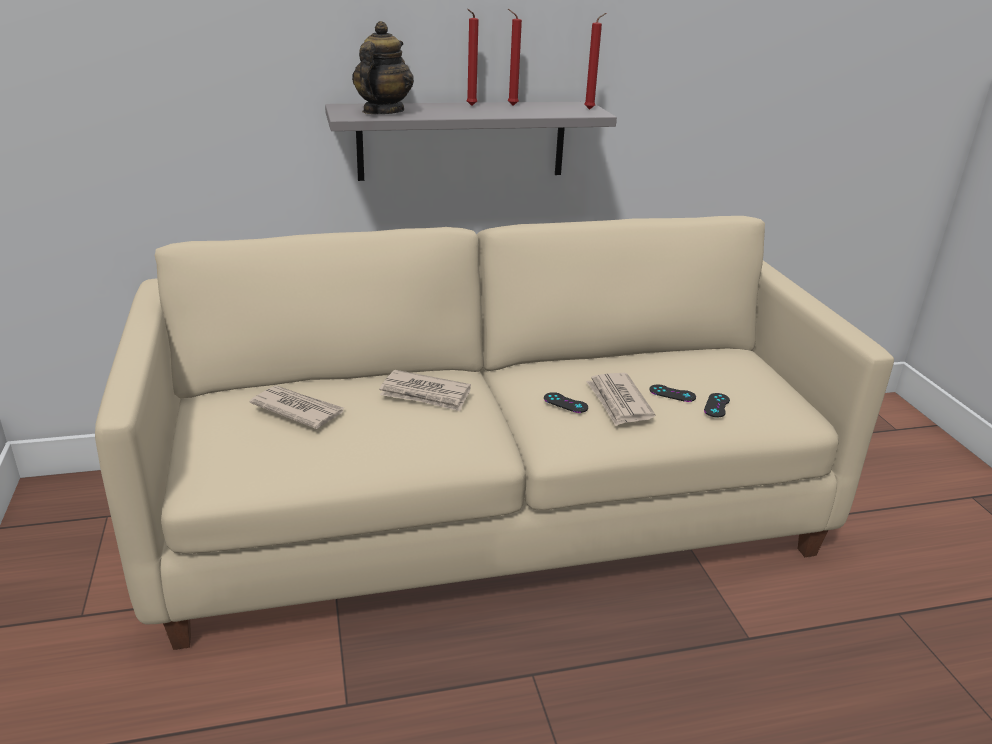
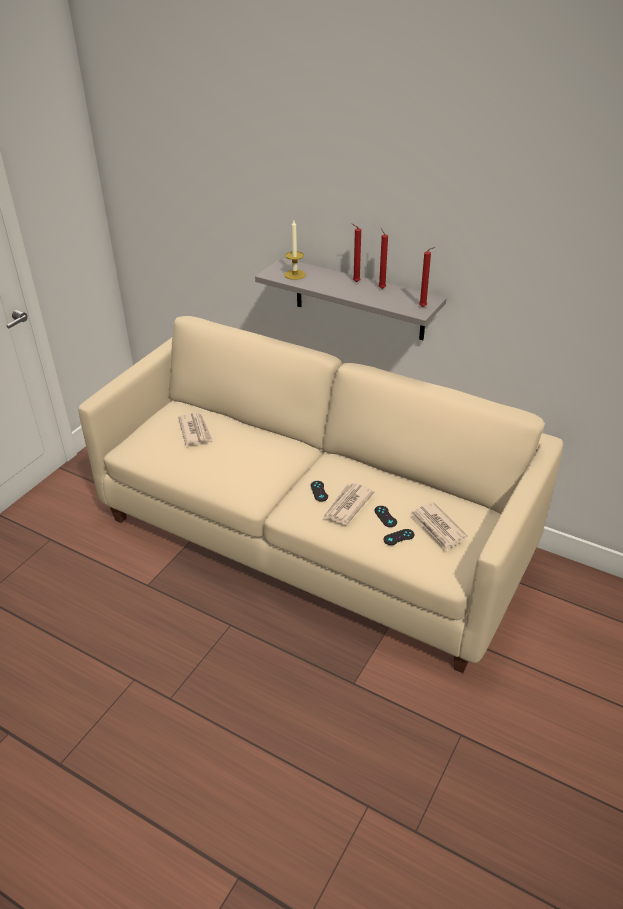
camera: 45 degrees right, 10 degrees up
(382, 112) = (295, 274): teapot -> candle
(425, 394) = (257, 450): newspaper -> newspaper (437, 528)

